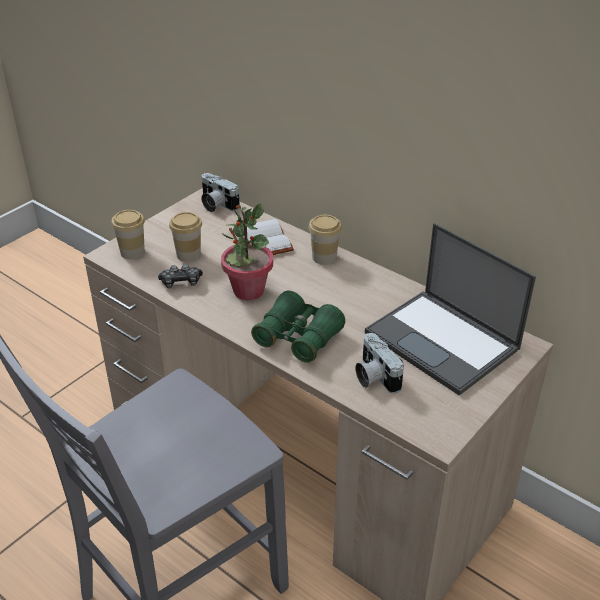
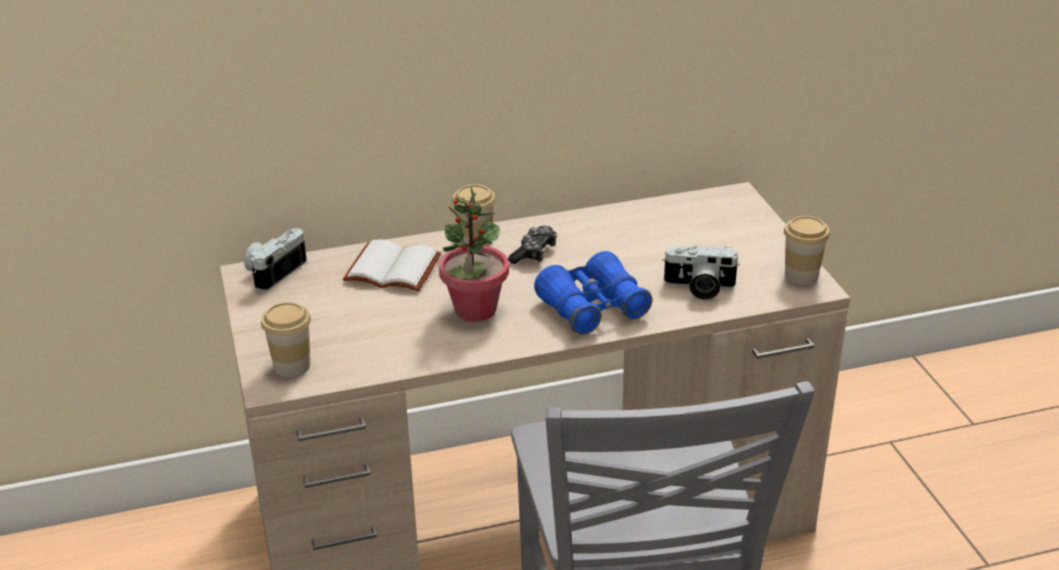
camera: 55 degrees left, 5 degrees down
(181, 282) = (402, 350): game controller -> game controller (534, 253)
(188, 254) = (353, 326): cup -> cup (801, 275)
(216, 204) = (274, 272): camera -> camera turned 135 degrees clockwise
(298, 337) = (593, 308): green binoculars -> blue binoculars
(443, 341) = (688, 231): laptop -> none

